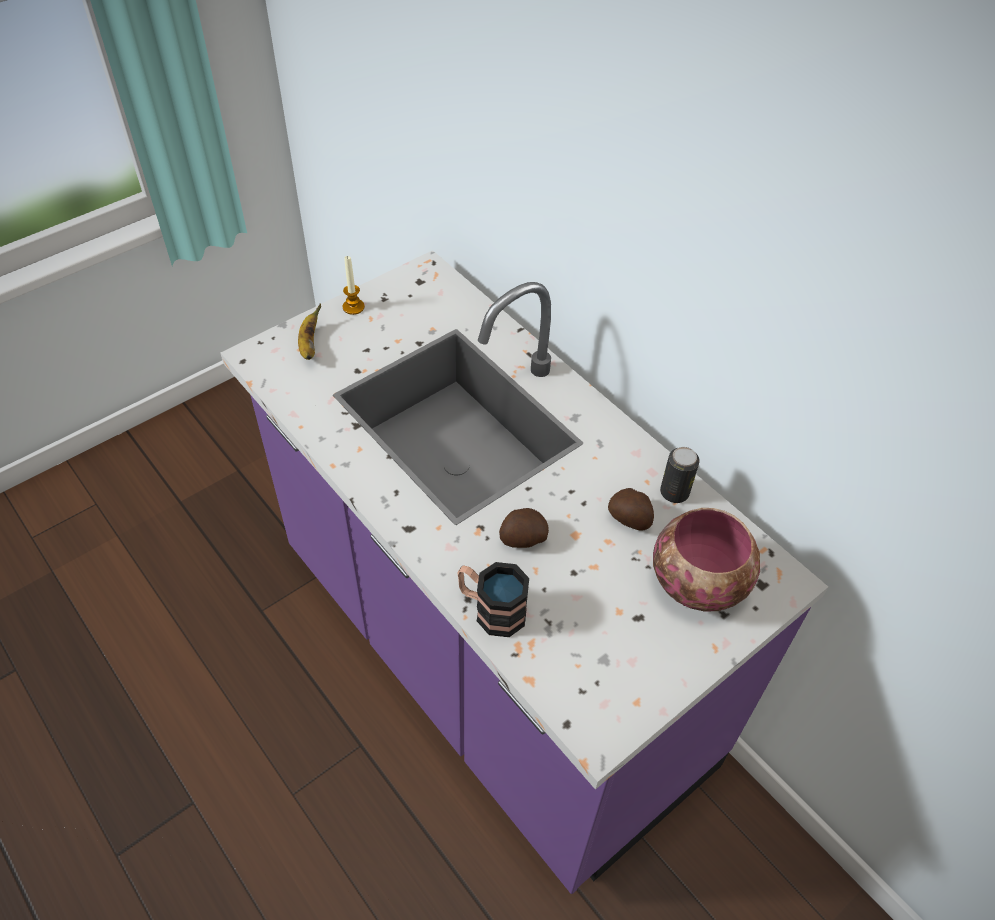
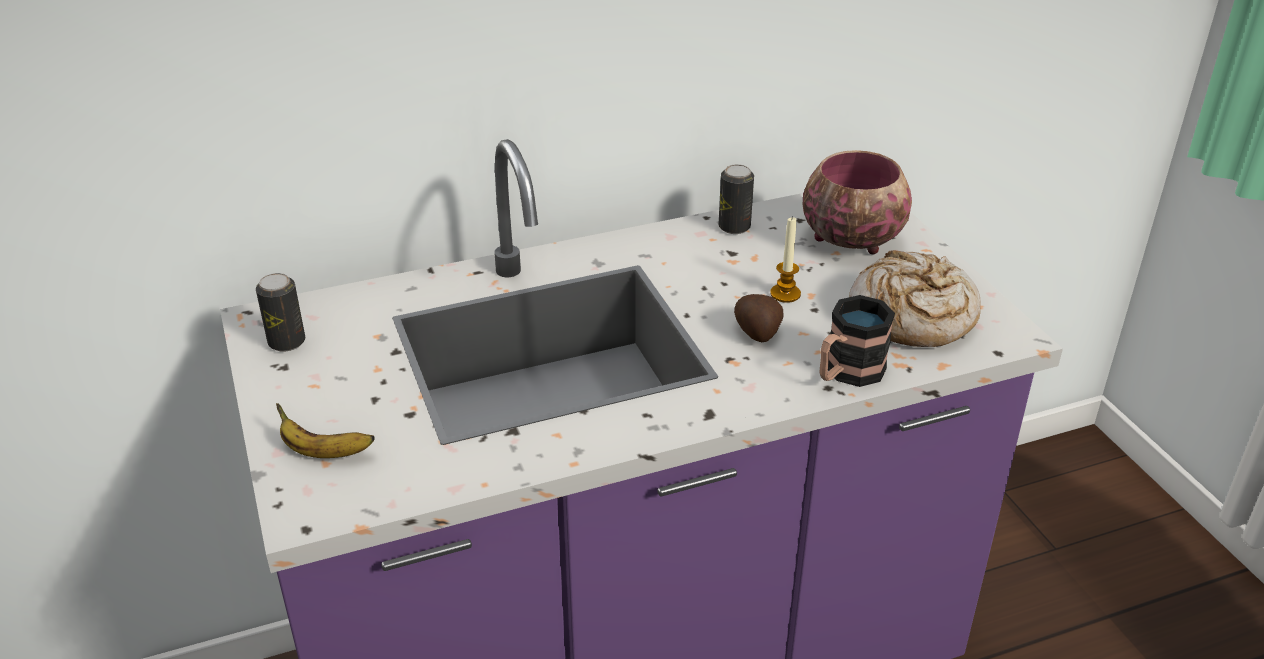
camera: 70 degrees left, 15 degrees down
(353, 307) = (278, 397): candle -> candle (785, 294)
(409, 291) = (287, 342): none -> can
(594, 647) = (911, 316): none -> bread
(630, 519) = (758, 260): potato -> none

